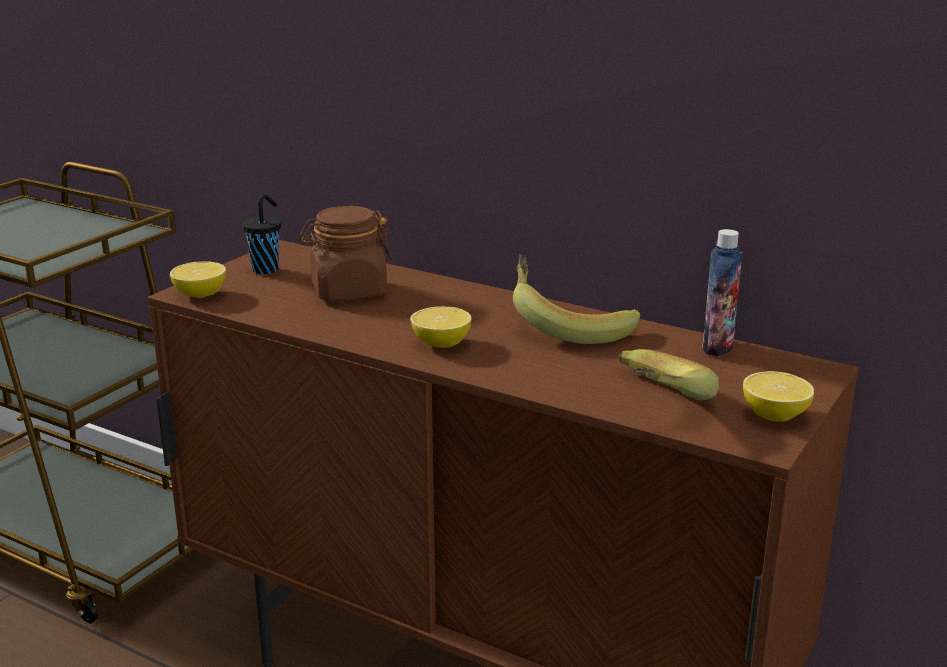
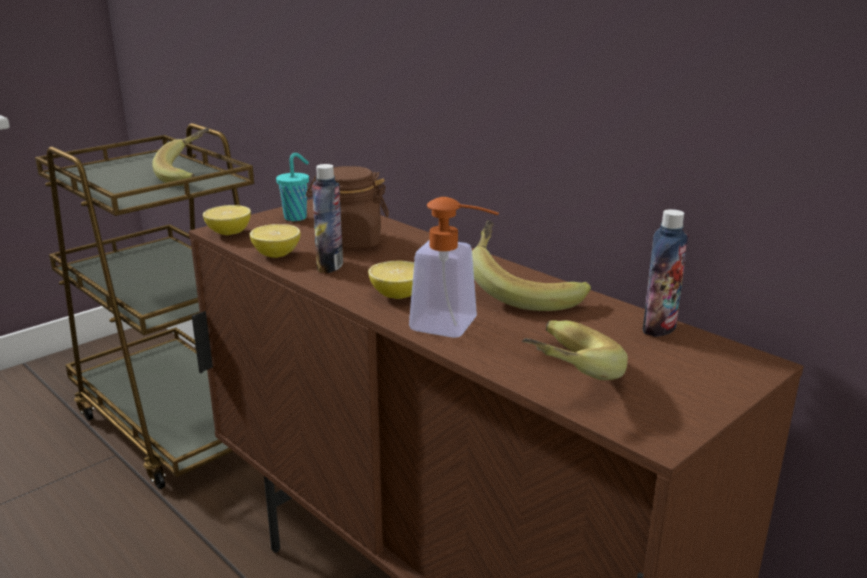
camera: 15 degrees right, 0 degrees up
(90, 229) = (191, 176): none -> banana
(266, 269) = (296, 217): black cup -> turquoise cup
(346, 320) = (330, 266): none -> bottle
(522, 369) = (455, 327): none -> soap dispenser
(774, 415) = (684, 406): lemon -> lemon (277, 254)

